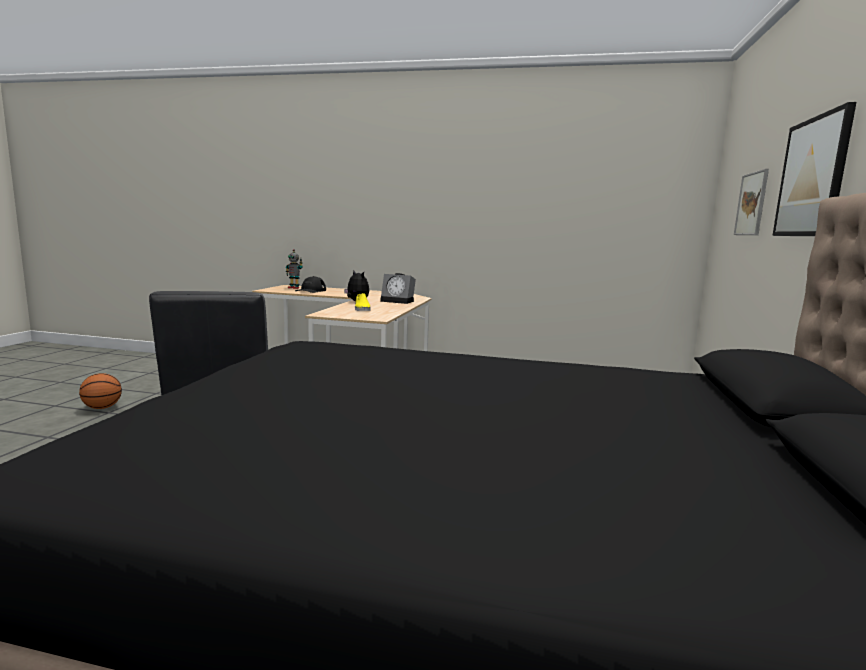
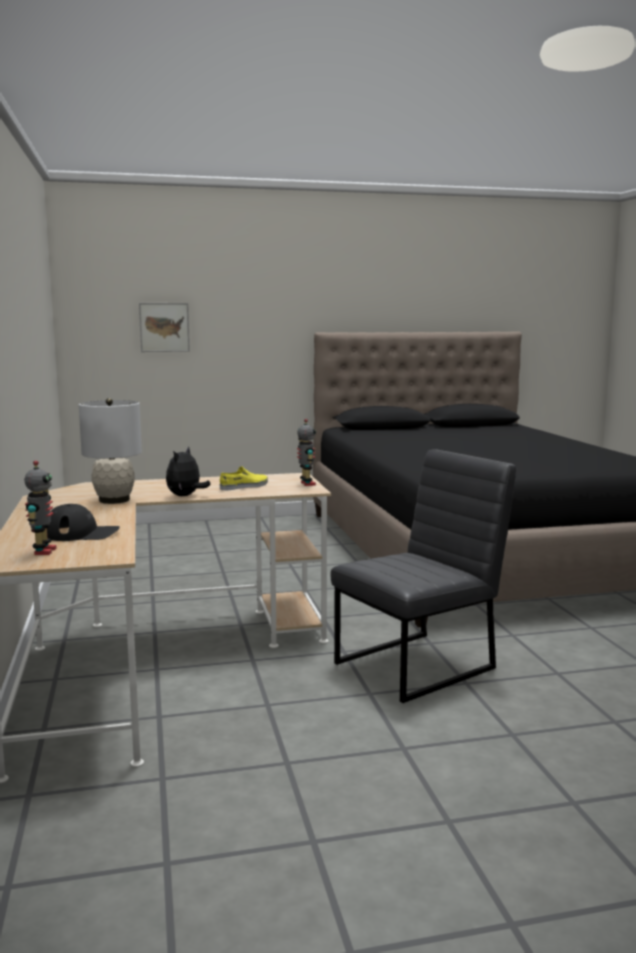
camera: 115 degrees left, 0 degrees up
(102, 408) = (444, 845): basketball -> none
(342, 315) = (306, 484): none -> toy robot
(370, 296) = (114, 500): none -> white table lamp
(398, 301) = (149, 486): alarm clock -> none
(812, 177) = (258, 316): picture -> none

